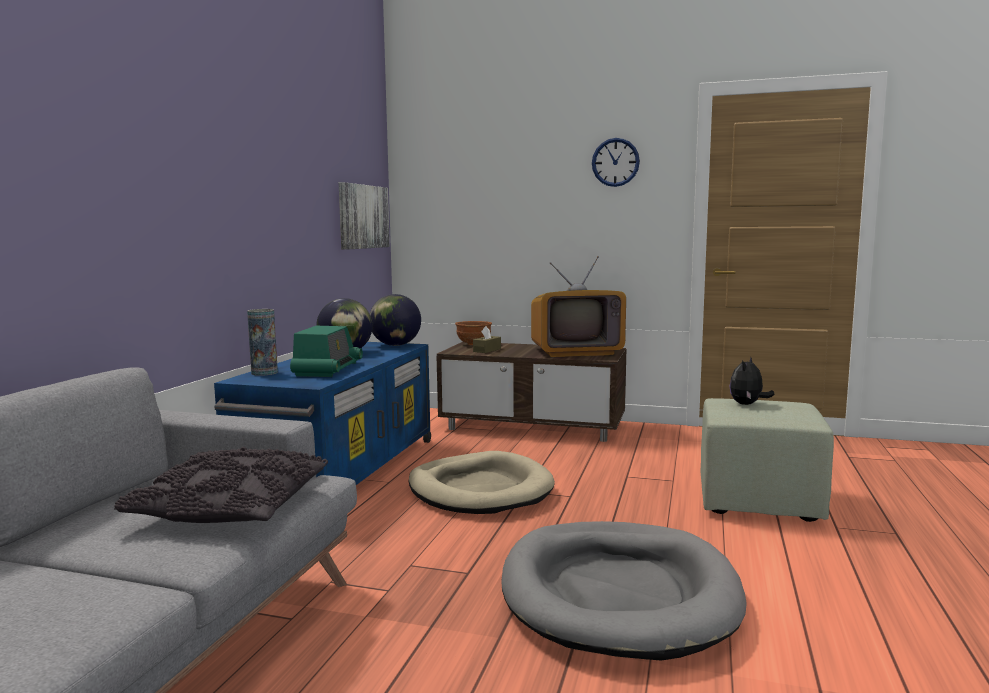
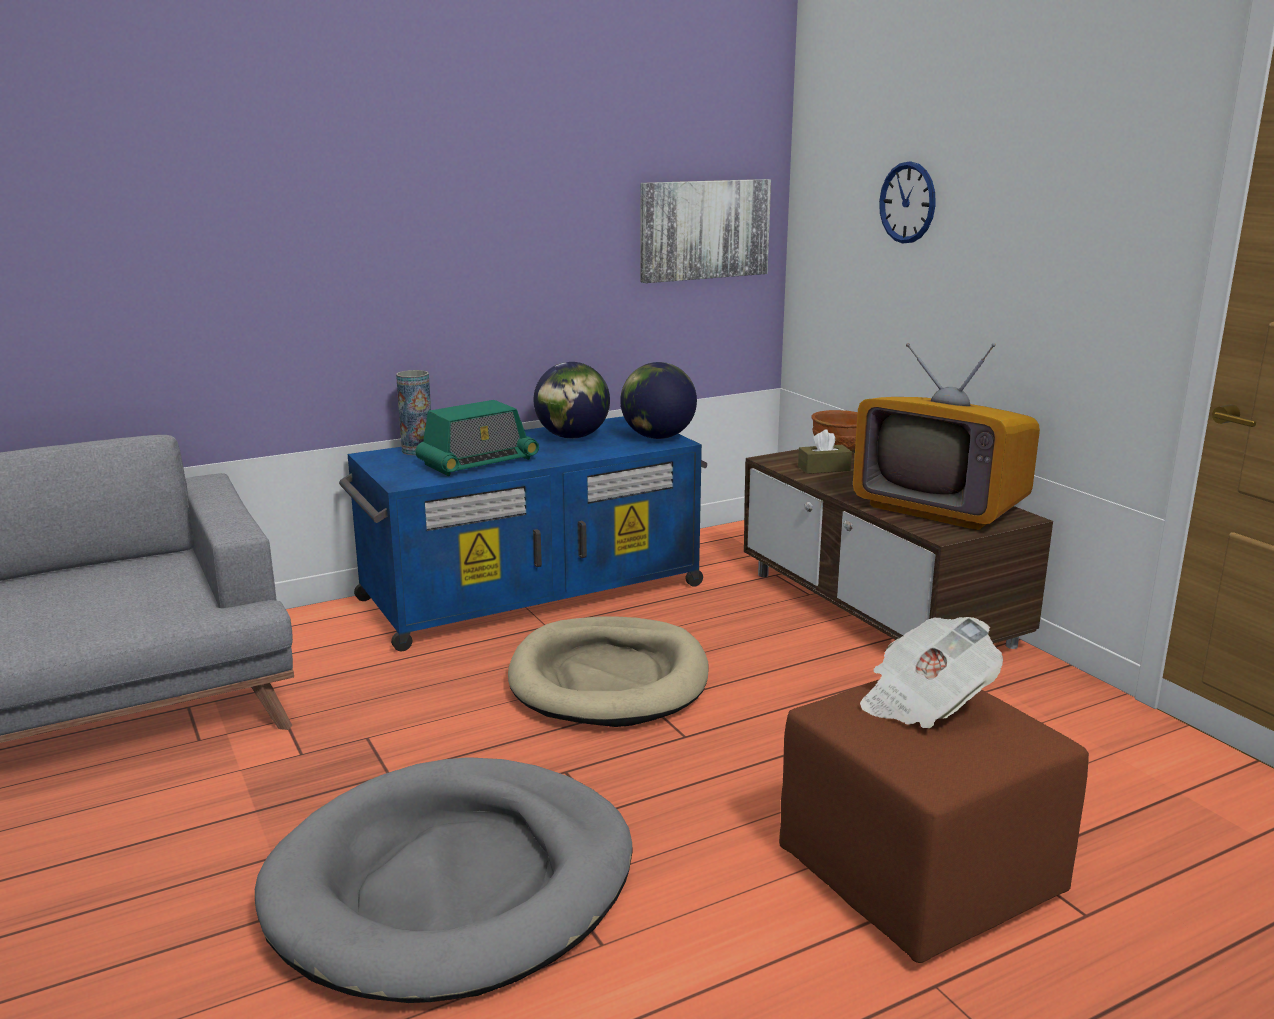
camera: 45 degrees right, 10 degrees up
(231, 507) = (134, 609): black pillow -> none
(615, 162) = (1082, 158): wall clock -> wall clock (907, 202)
(747, 404) = (924, 703): plush toy -> newspaper
(760, 501) = (922, 878): green ottoman -> brown ottoman

